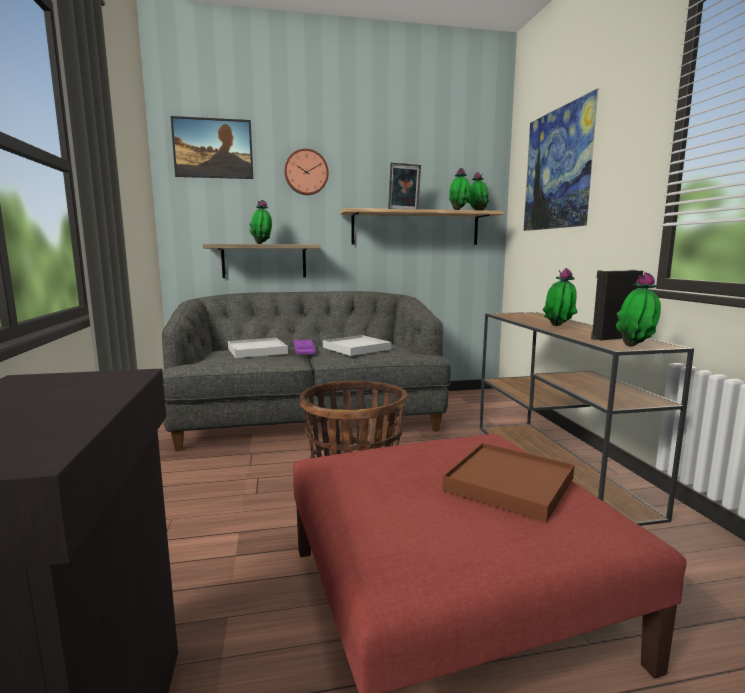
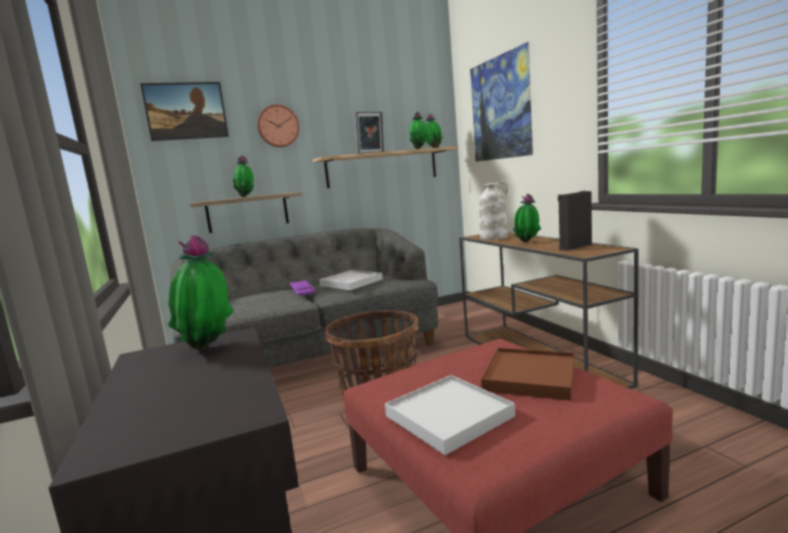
camera: 10 degrees left, 0 degrees up
(257, 351) = (260, 297): white tray -> white tray (449, 416)
(524, 317) = (494, 237): none -> white vase
(635, 346) = (596, 252): potted plant -> potted plant (208, 348)

